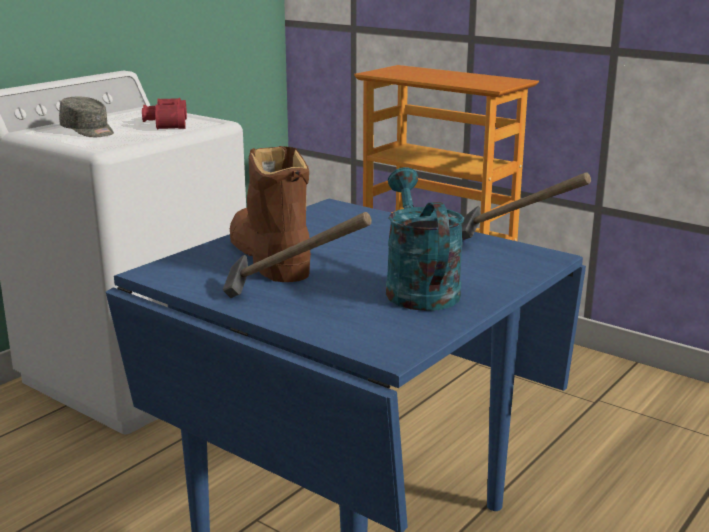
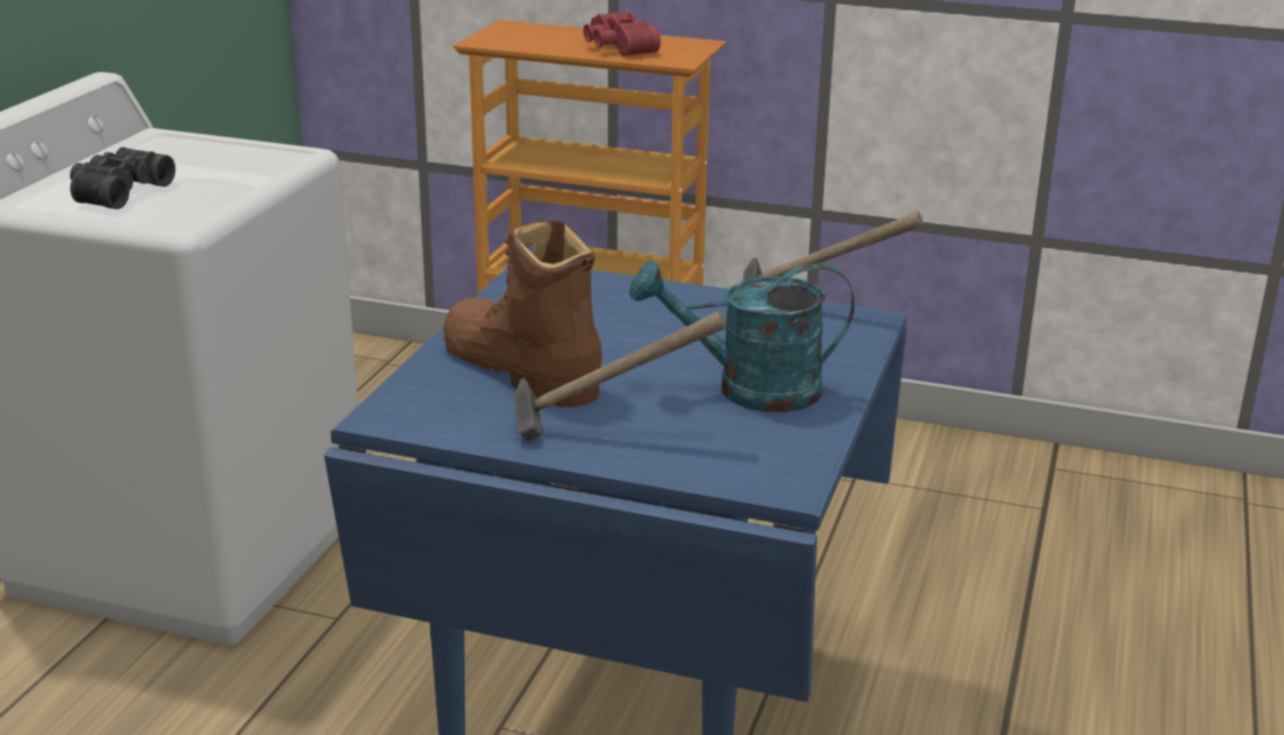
camera: 20 degrees left, 5 degrees up
(88, 131) = (117, 192): grey cap -> black binoculars
(165, 124) = (224, 165): red binoculars -> red binoculars (616, 48)
(418, 288) = (749, 390): turquoise watering can -> turquoise watering can turned 60 degrees counterclockwise

